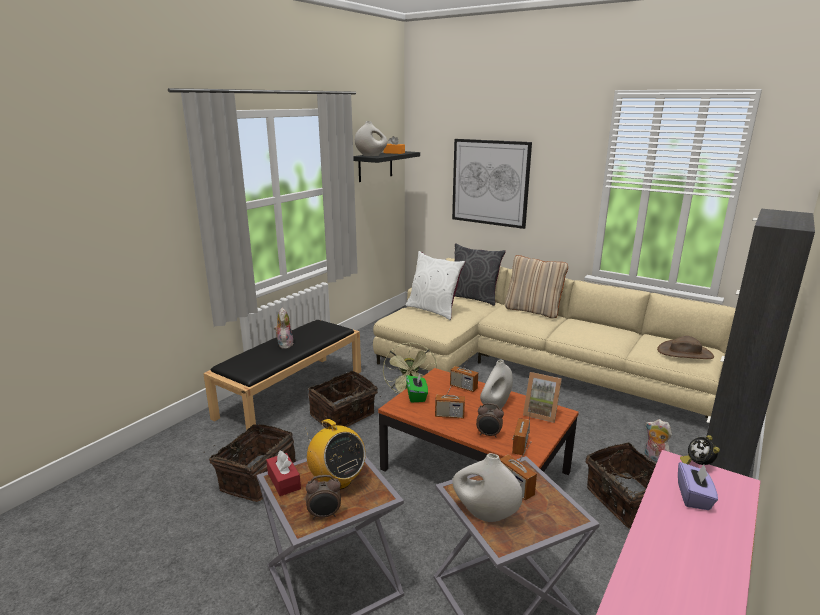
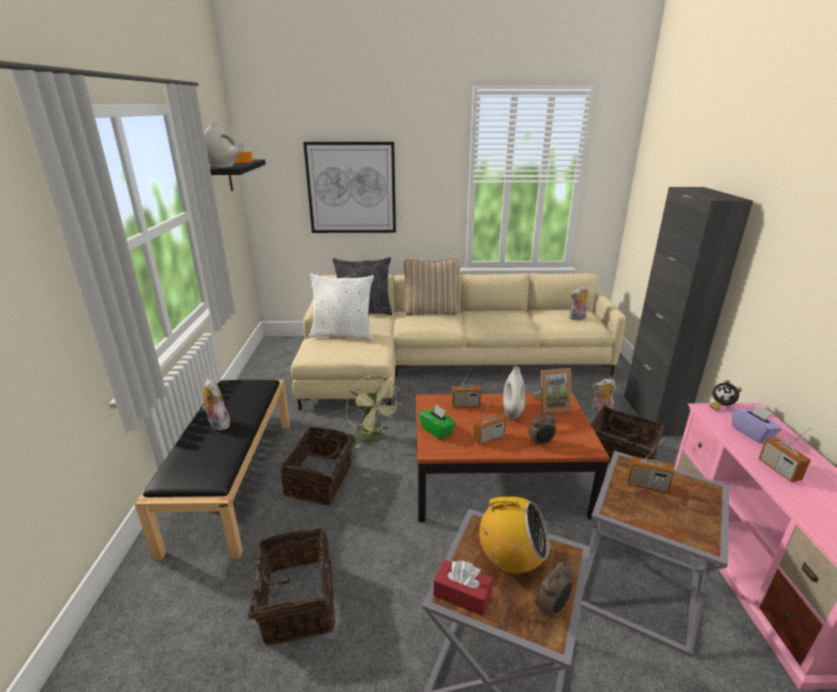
camera: 35 degrees left, 5 degrees up
(484, 514) = (661, 522): white vase -> none
(520, 446) = (574, 443): radio -> radio (779, 470)
(685, 353) = (577, 318): brown hat -> plush toy

